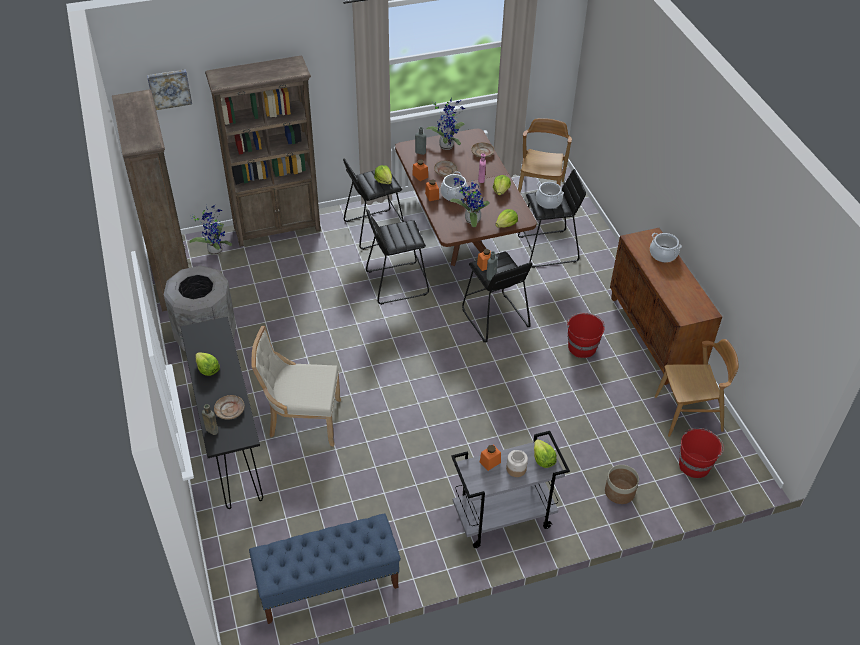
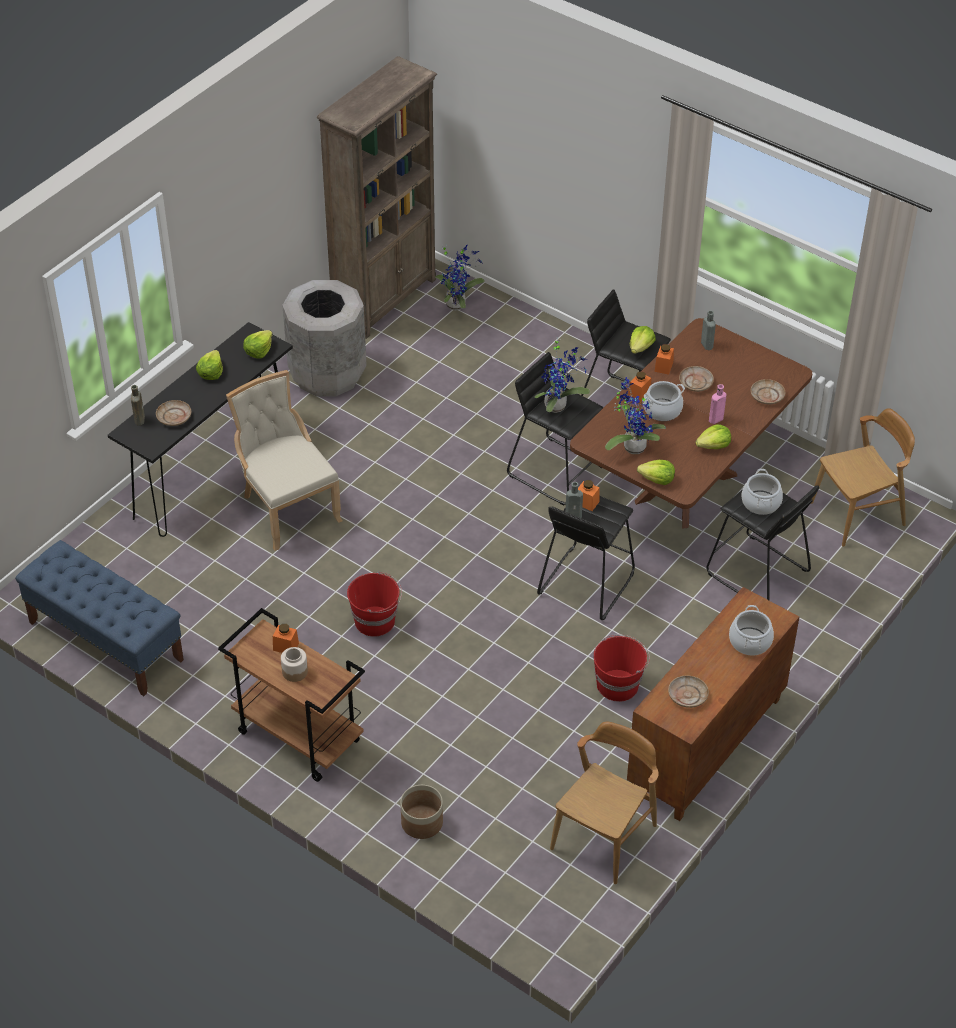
camera: 55 degrees right, 0 degrees up
(169, 88) = (470, 86): picture -> none
(277, 228) = (540, 330): brown bookcase -> none
(447, 145) = (746, 360): potted plant -> potted plant (558, 406)
(503, 519) = (297, 736): grey cart -> brown cart
(543, 459) = (326, 688): lettuce -> lettuce (258, 351)
(684, 299) = (687, 695): none -> beige plate
(689, 414) = (604, 837): brown chair -> brown chair turned 105 degrees counterclockwise
(694, 464) = (526, 877): red bucket -> red bucket (375, 621)

